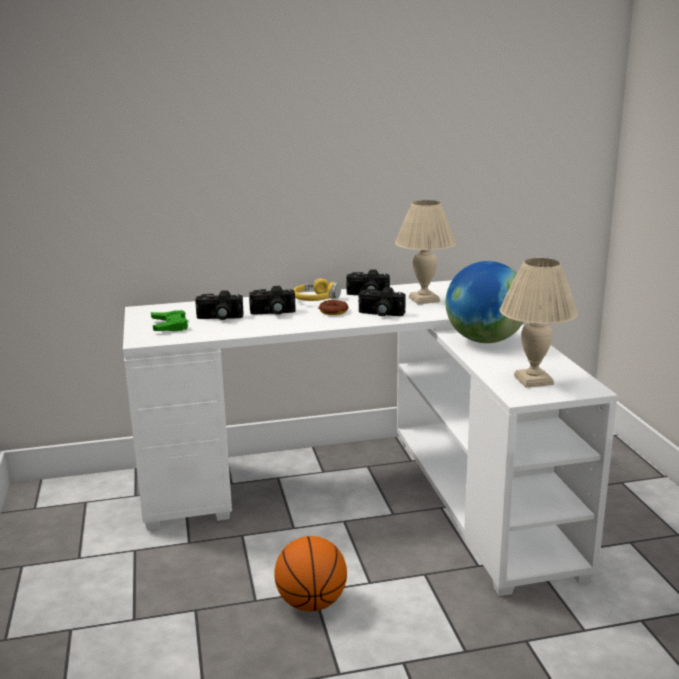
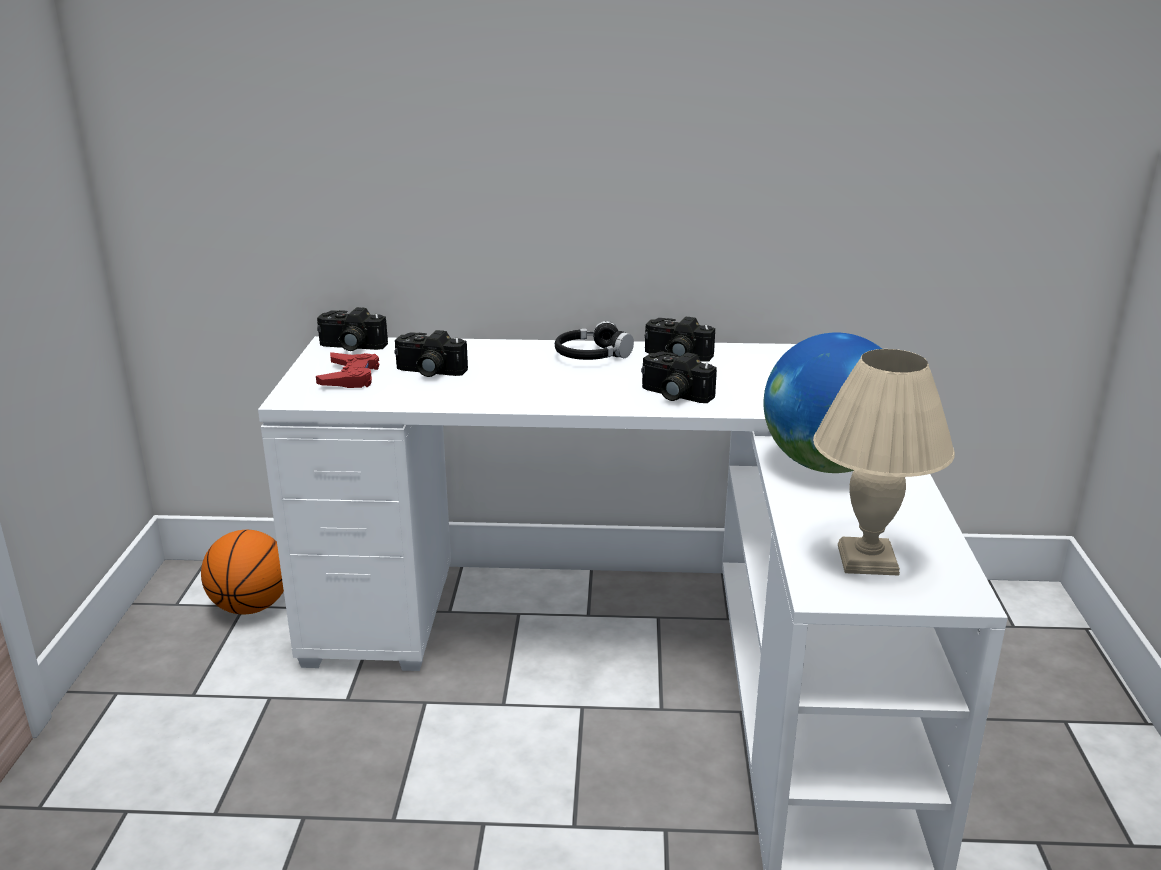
camera: 15 degrees right, 5 degrees up
(169, 325) = (350, 377): green game controller -> red game controller
(272, 313) = (511, 372): camera -> camera (350, 347)
(311, 603) = (471, 843): basketball -> basketball (251, 607)
(316, 299) = (592, 355): yellow headphones -> black headphones
(333, 311) = (604, 381): donut -> none
(425, 299) = (761, 376): beige table lamp -> none

